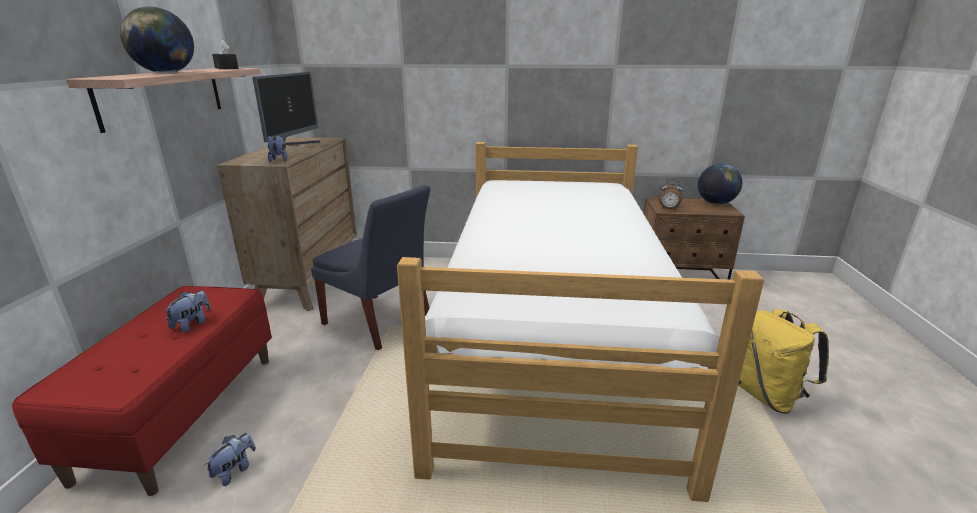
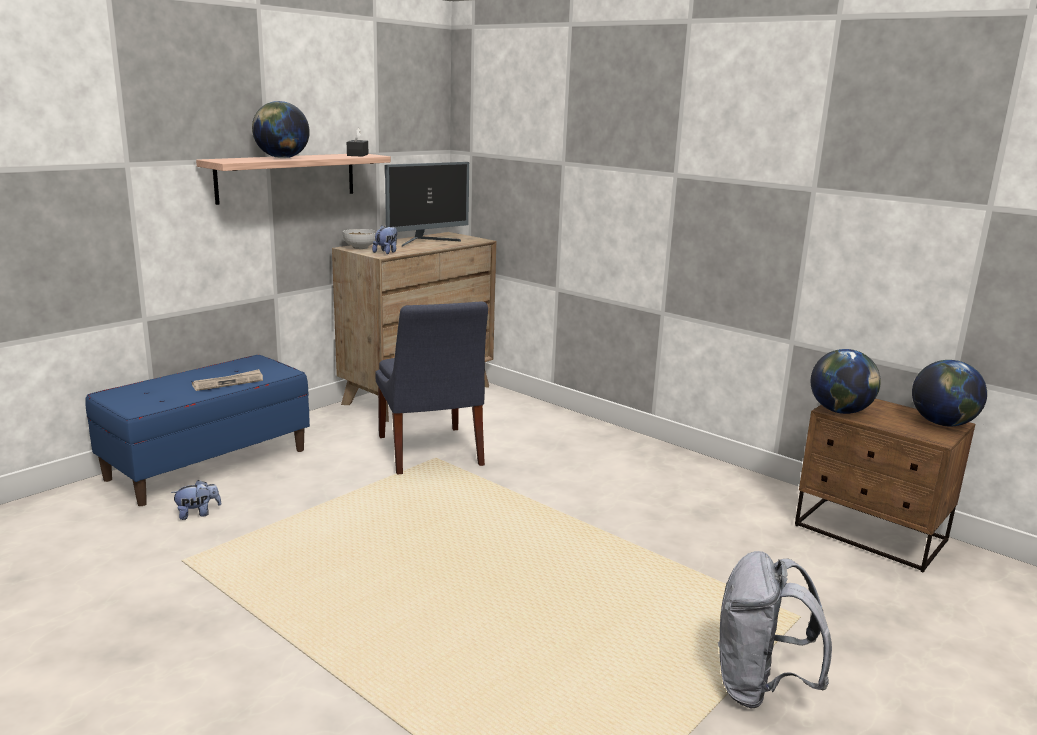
camera: 35 degrees right, 5 degrees down
(183, 413) = (208, 464): red bench -> blue bench
(192, 324) = (228, 382): plush toy -> newspaper
(245, 160) = (360, 247): none -> bowl
(552, 338) = (583, 529): bed -> none
(668, 209) = (840, 411): alarm clock -> globe
(769, 397) = (759, 687): yellow backpack -> grey backpack

